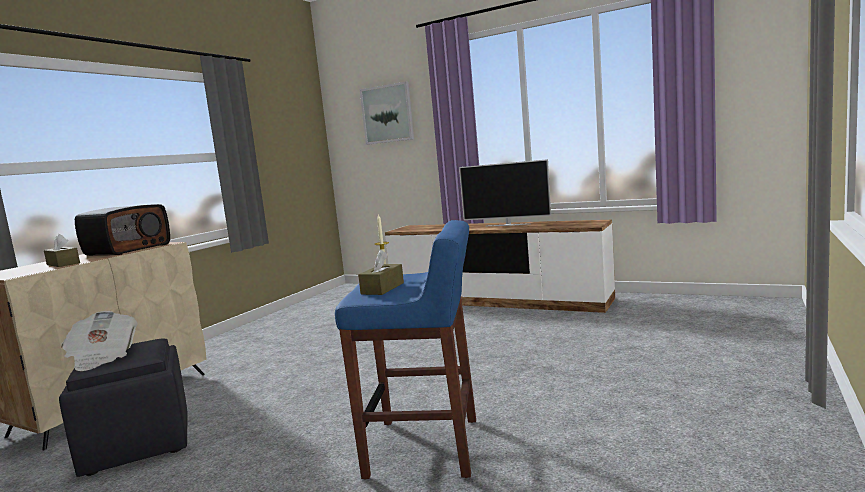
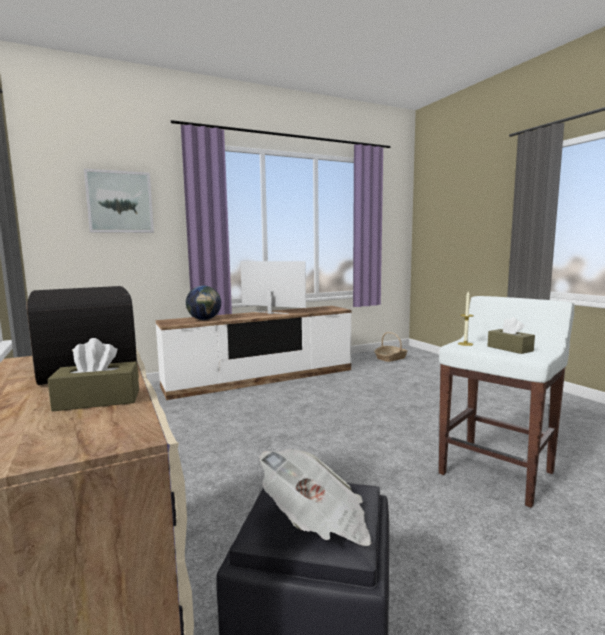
camera: 55 degrees left, 0 degrees up
(426, 447) = (497, 472): blue stool -> white stool
(432, 228) = (204, 319): none -> globe
(507, 225) = (271, 313): television -> television turned 120 degrees counterclockwise
(705, 310) = (390, 358): none -> basket

